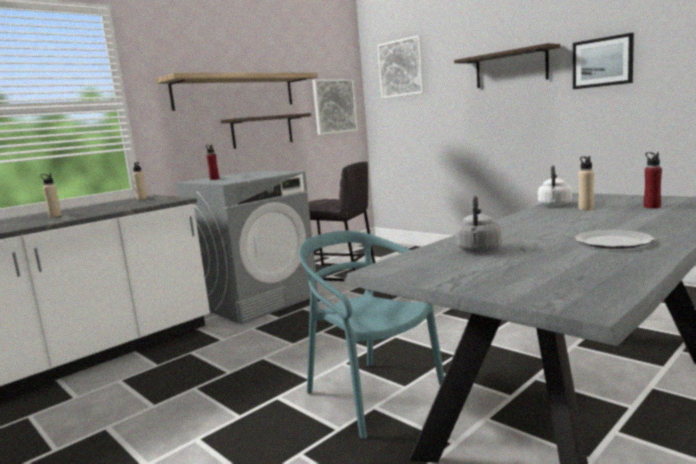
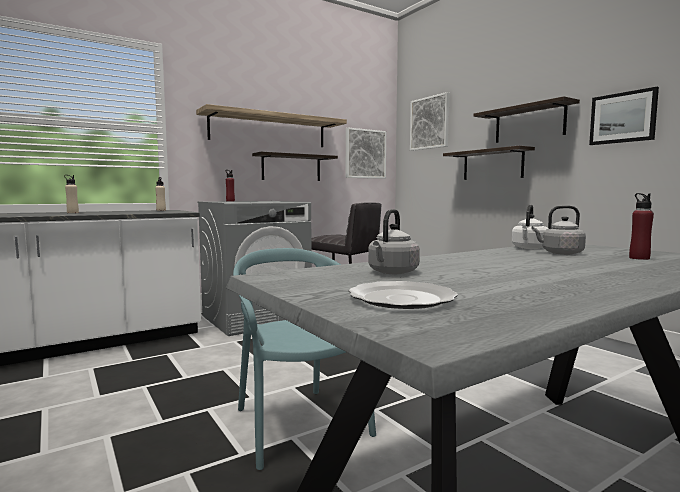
camera: 10 degrees right, 5 degrees down
(475, 111) = (492, 164): none -> shelf
(586, 208) = (560, 253): beige bottle -> grey kettle
(613, 242) = (554, 281): plate -> plate (401, 299)

